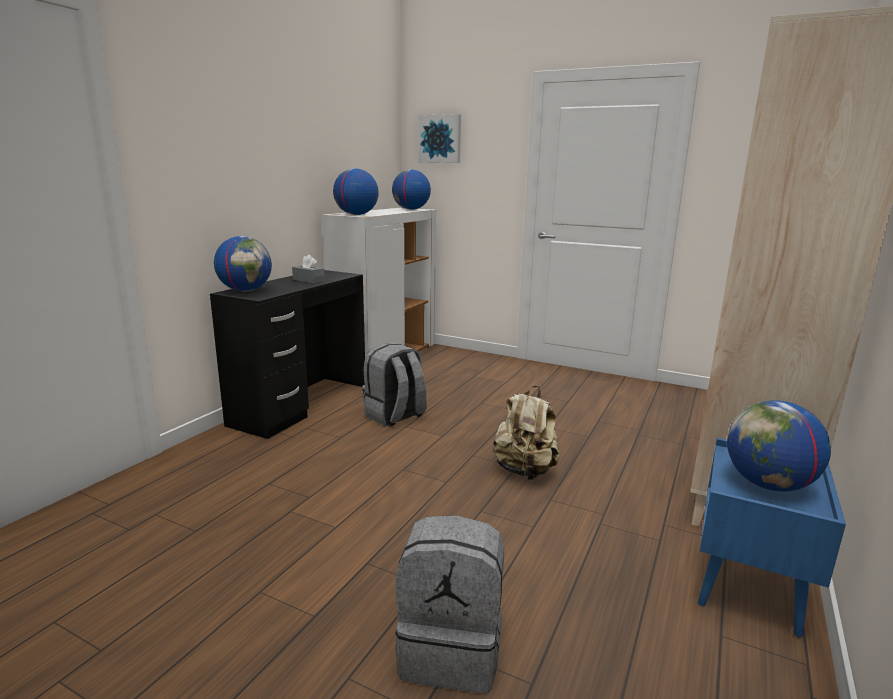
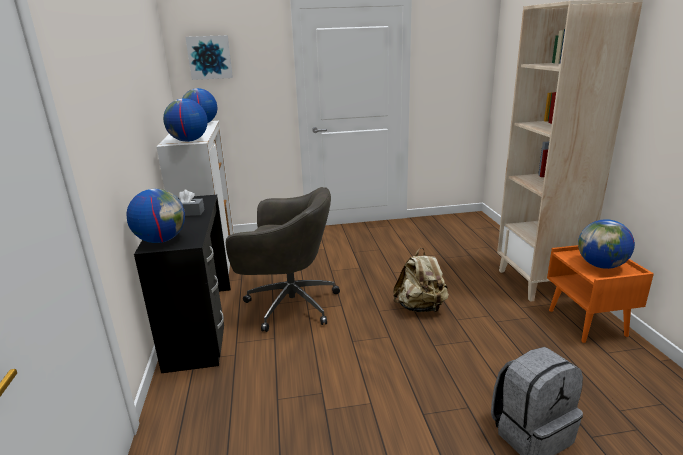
camera: 35 degrees left, 5 degrees up
(395, 416) = (289, 304): grey backpack -> grey office chair
(749, 588) = (587, 323): blue nightstand -> orange nightstand

